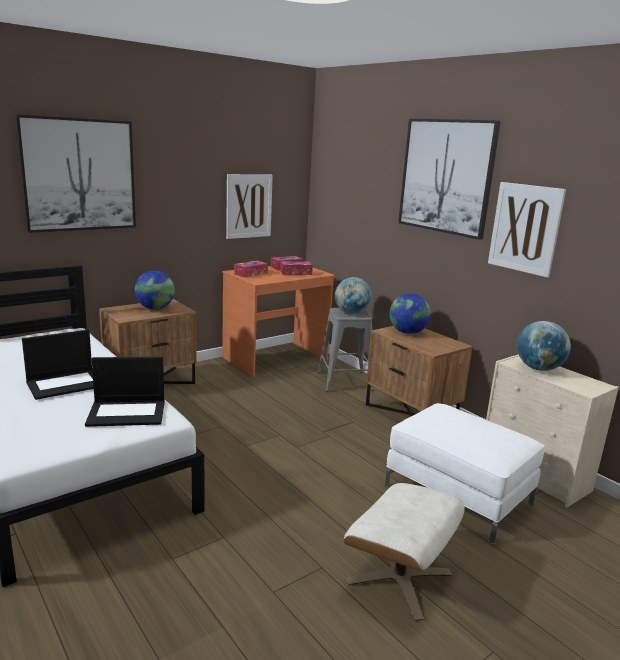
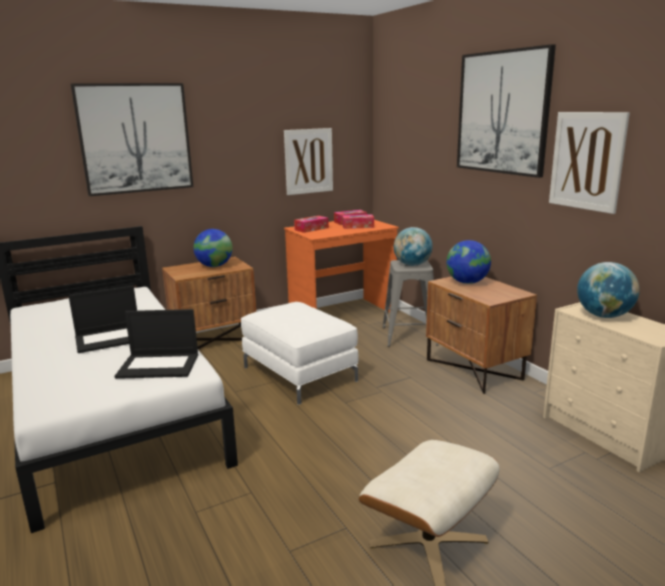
camera: 10 degrees right, 0 degrees up
(457, 495) = (511, 455): white ottoman -> white ottoman (299, 374)

